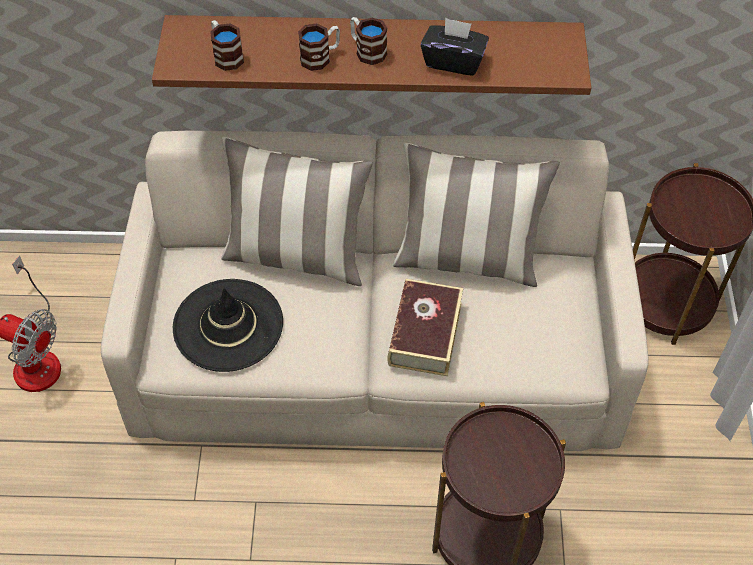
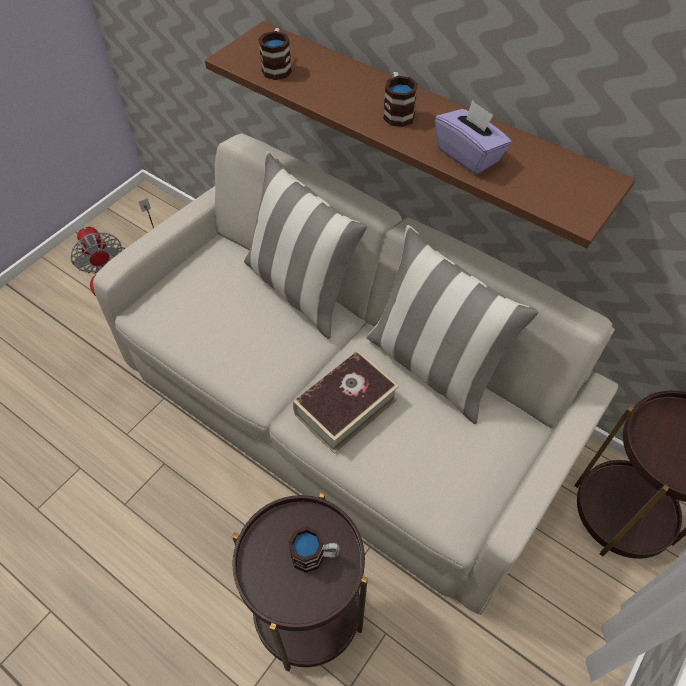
camera: 35 degrees right, 0 degrees up
(228, 325) = (205, 311): black hat -> none
(320, 57) = (352, 100): mug -> mug (315, 556)
(453, 61) = (468, 155): black tissue box -> purple tissue box

